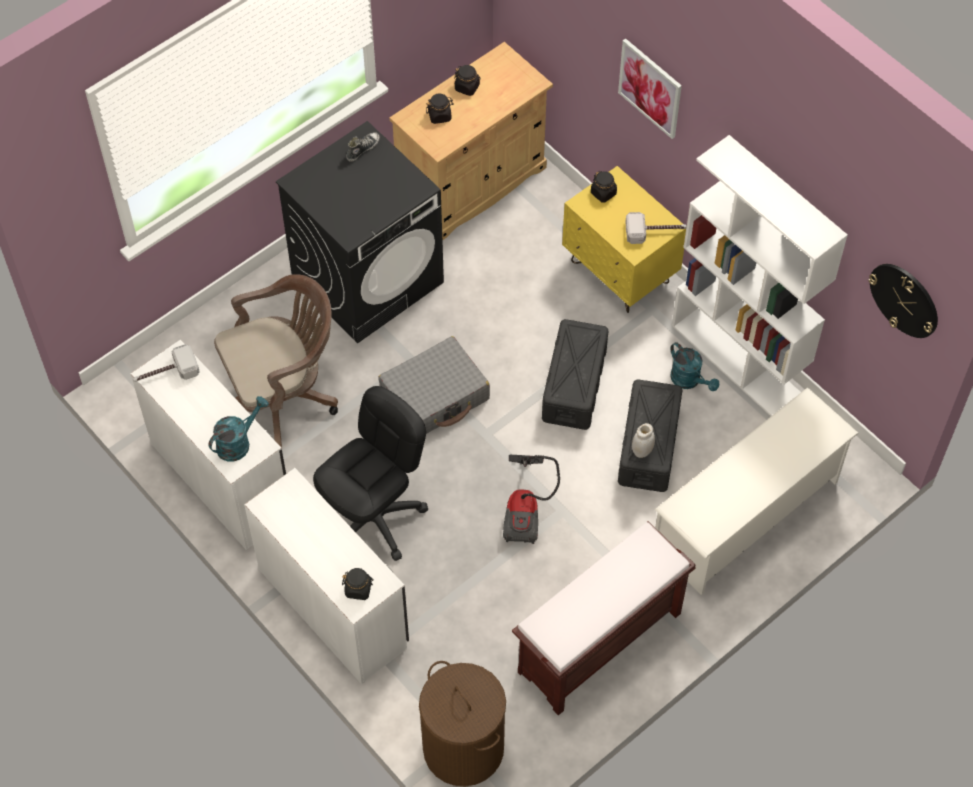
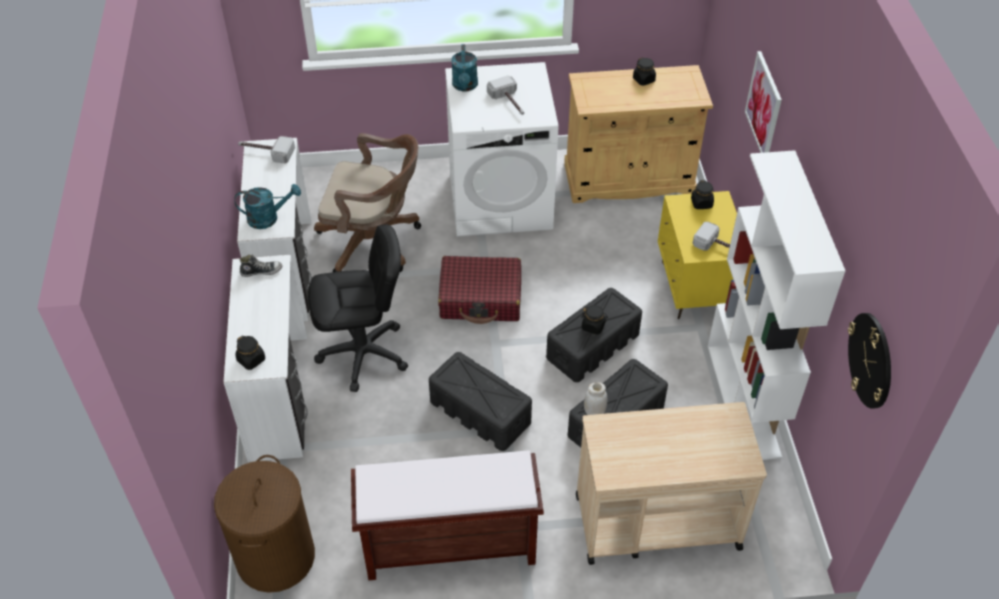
camera: 35 degrees right, 10 degrees down
(362, 149) = (524, 76): shoe -> shoe (261, 271)
(368, 279) = (501, 201): black washing machine -> white washing machine
(374, 188) = (510, 103): none -> hammer
(435, 396) = (481, 298): grey suitcase -> red suitcase
(440, 115) = (607, 88): black jar -> black jar (593, 326)
(526, 509) = (479, 412): vacuum cleaner -> black storage box
(689, 380) = (690, 393): turquoise watering can -> turquoise watering can (465, 86)
(746, 515) = (655, 521): white shoe rack -> beige cart

